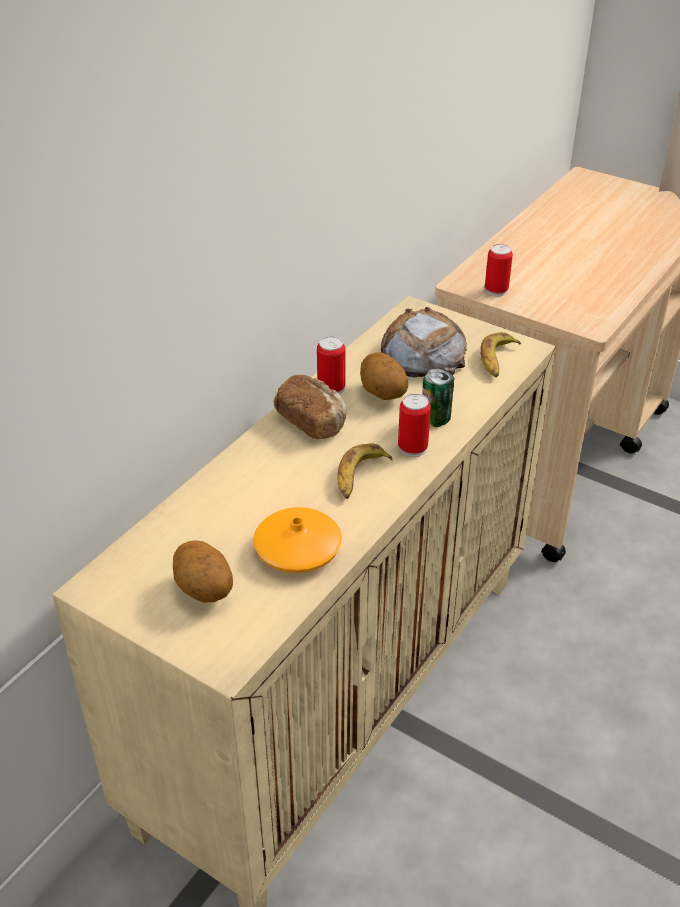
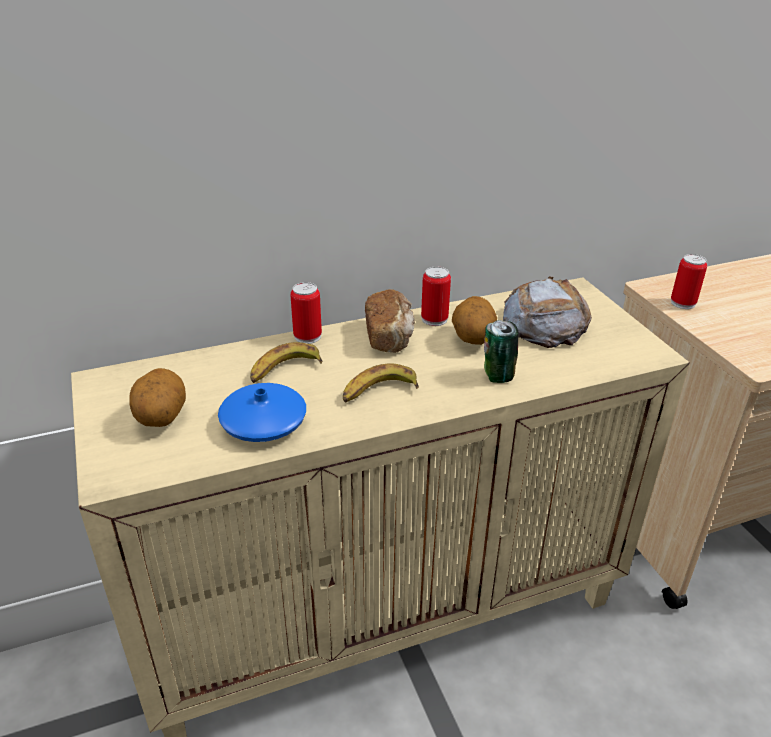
camera: 35 degrees right, 5 degrees down
(298, 549) = (263, 422): orange vase -> blue vase
(412, 448) = (450, 389): can -> can (307, 336)
(497, 360) = (612, 352): banana -> banana (284, 370)

